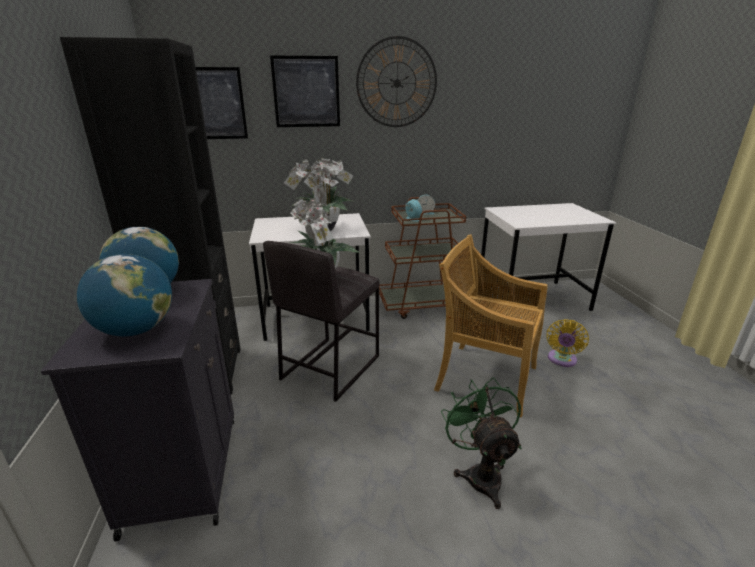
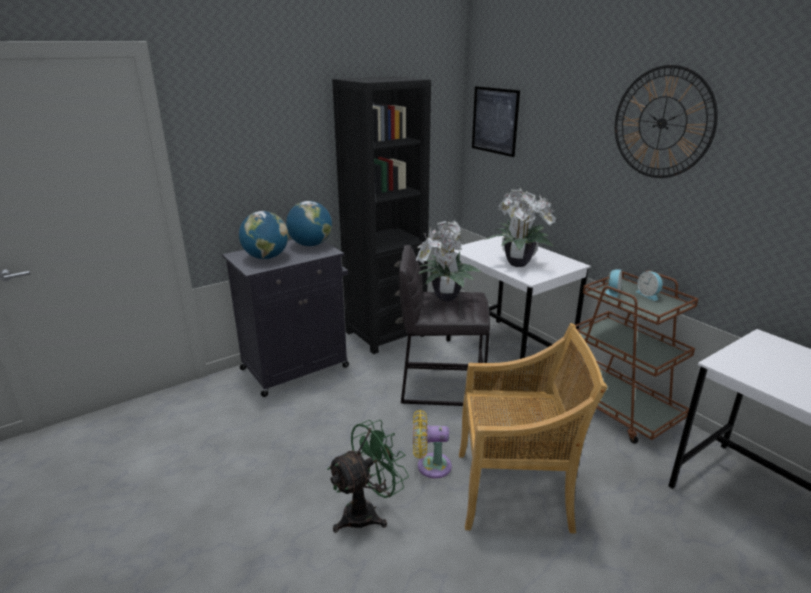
camera: 65 degrees right, 0 degrees up
(306, 92) = (567, 120): picture -> none
(484, 377) = (515, 490): beige chair -> beige chair turned 90 degrees clockwise
(561, 360) = (624, 562): yellow fan -> yellow fan (430, 465)

